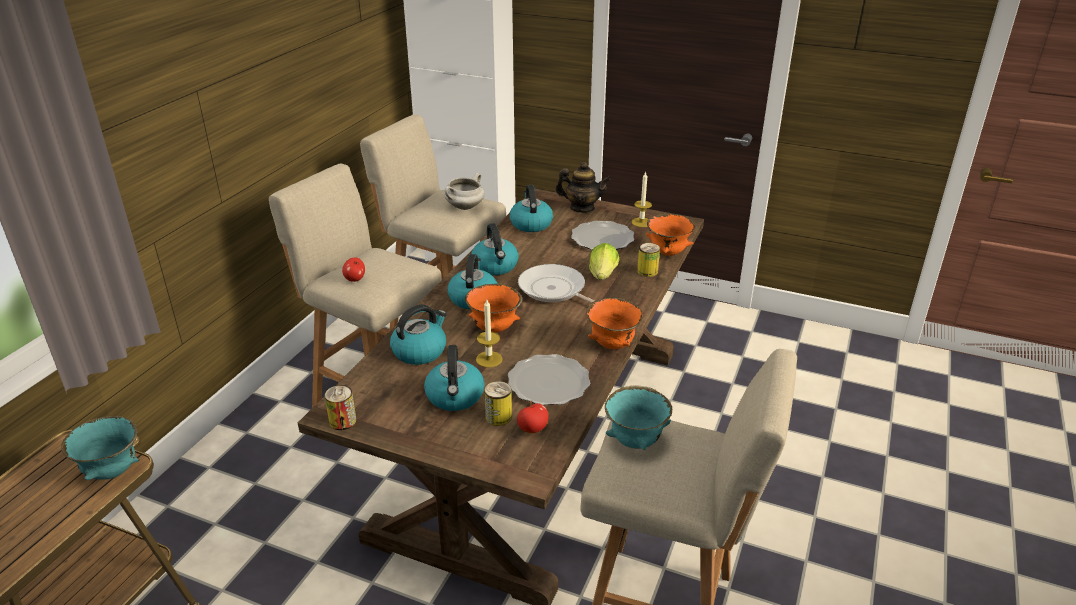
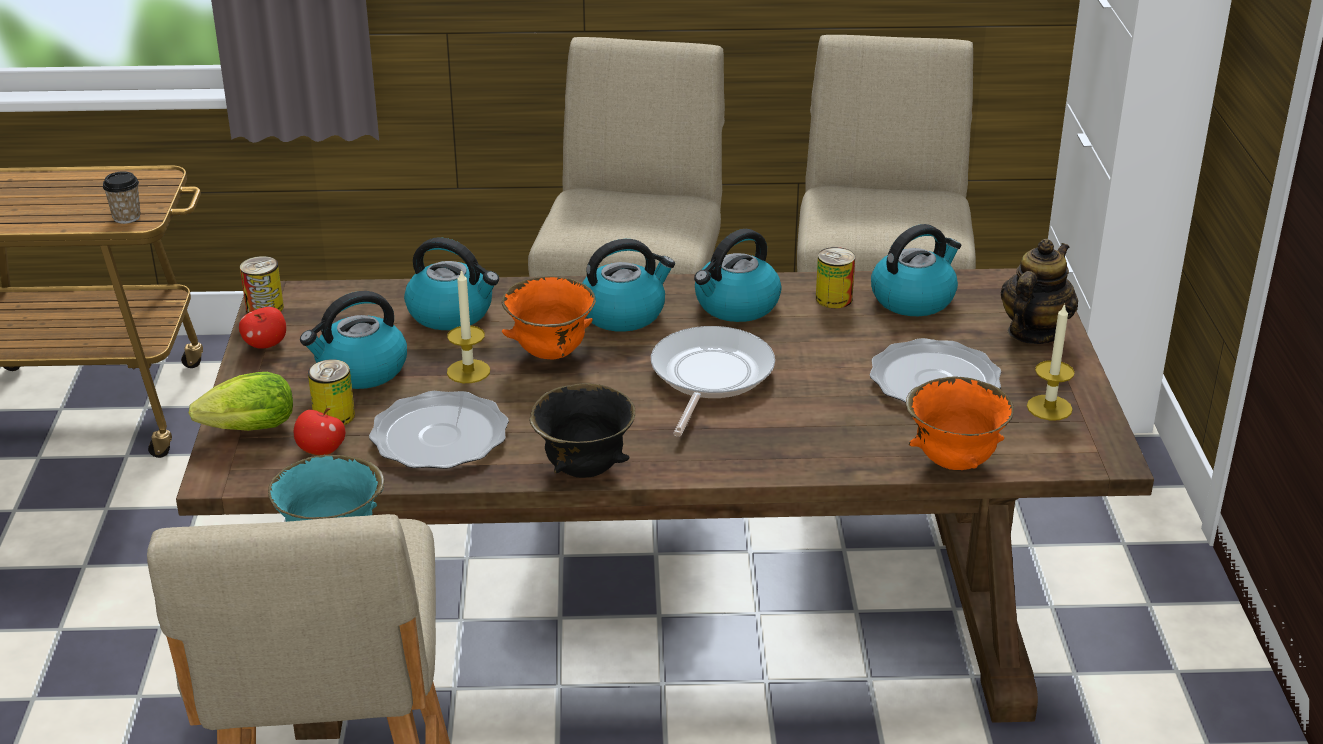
camera: 65 degrees right, 0 degrees up
(112, 472) = (126, 217): turquoise bowl -> cup
(355, 279) = (593, 210): apple -> apple (265, 344)
(464, 207) = (900, 225): white cooking pot -> none
(582, 208) = (1033, 332): teapot -> teapot turned 135 degrees counterclockwise
(602, 277) = (795, 412): lettuce -> lettuce (244, 430)
(612, 345) = (583, 470): orange bowl -> black bowl
(647, 271) = (860, 454): can -> can (833, 299)

